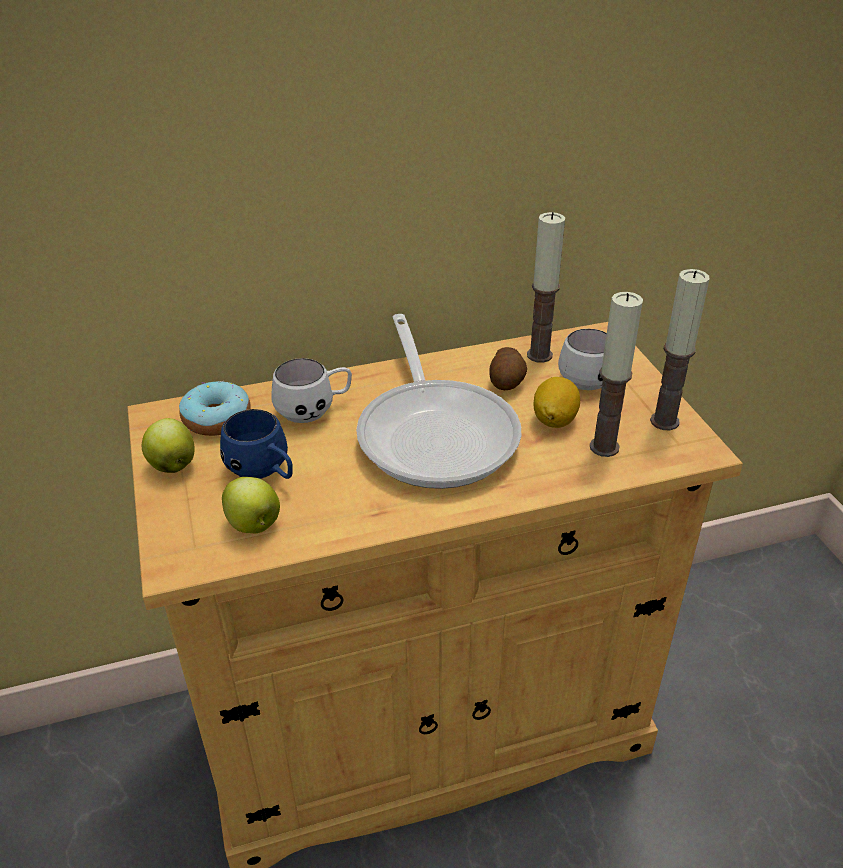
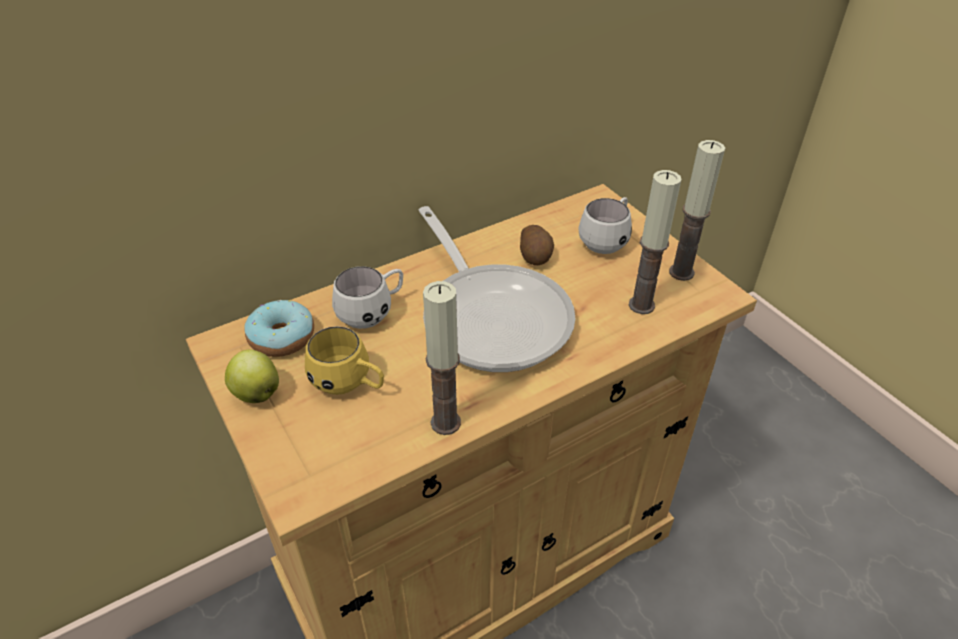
camera: 15 degrees left, 5 degrees up
(254, 525) = (360, 440): apple -> none
(265, 473) = (350, 385): blue mug -> yellow mug
(539, 355) = (554, 226): candle -> candle (445, 422)
(554, 420) = (590, 286): lemon -> none

